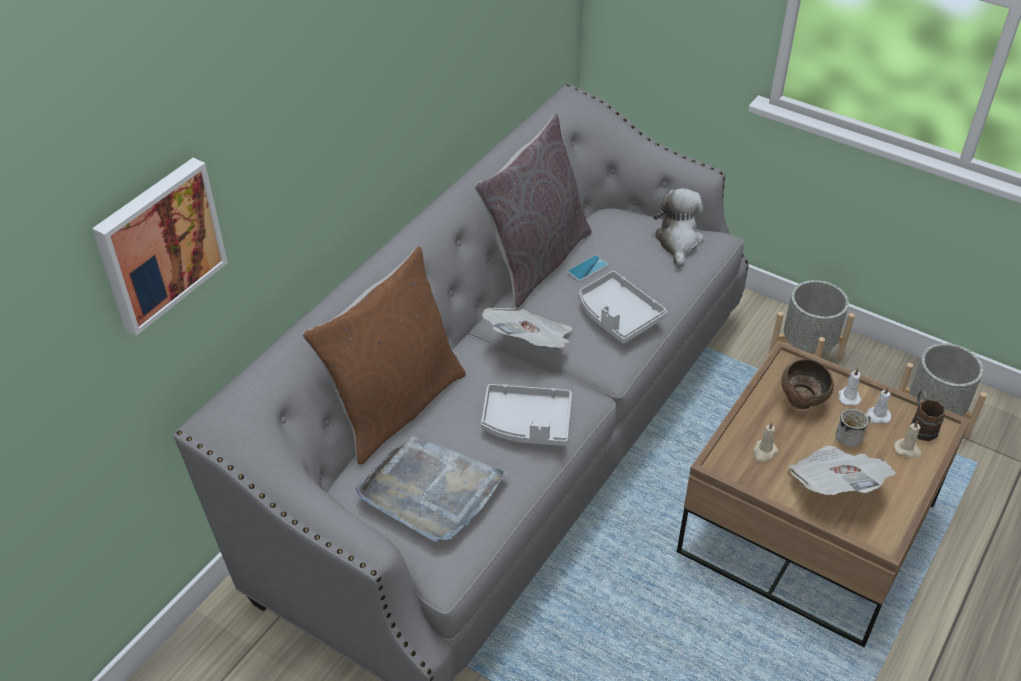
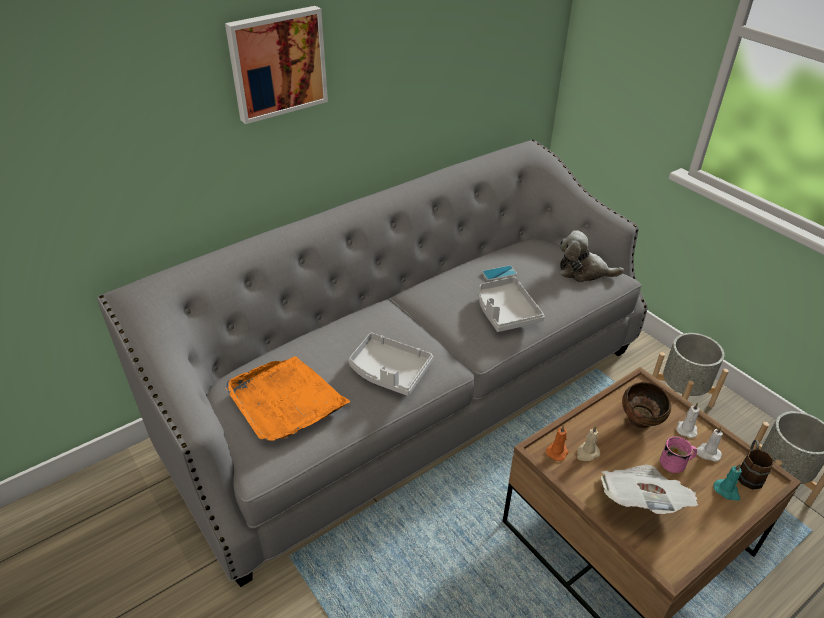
camera: 20 degrees right, 5 degrees down
(158, 243) = (90, 131): picture -> picture (277, 63)
(395, 406) = (299, 332): brown pillow -> none
(431, 491) = (285, 401): grey tray -> orange tray
(530, 344) = (425, 315): newspaper -> none
(535, 260) = (463, 260): grey pillow -> none
(678, 241) = (583, 271): plush toy -> plush toy turned 105 degrees counterclockwise
(734, 459) = (557, 451): none -> orange candle
(852, 436) = (676, 463): white mug -> pink mug
(907, 450) = (727, 491): beige candle -> turquoise candle

